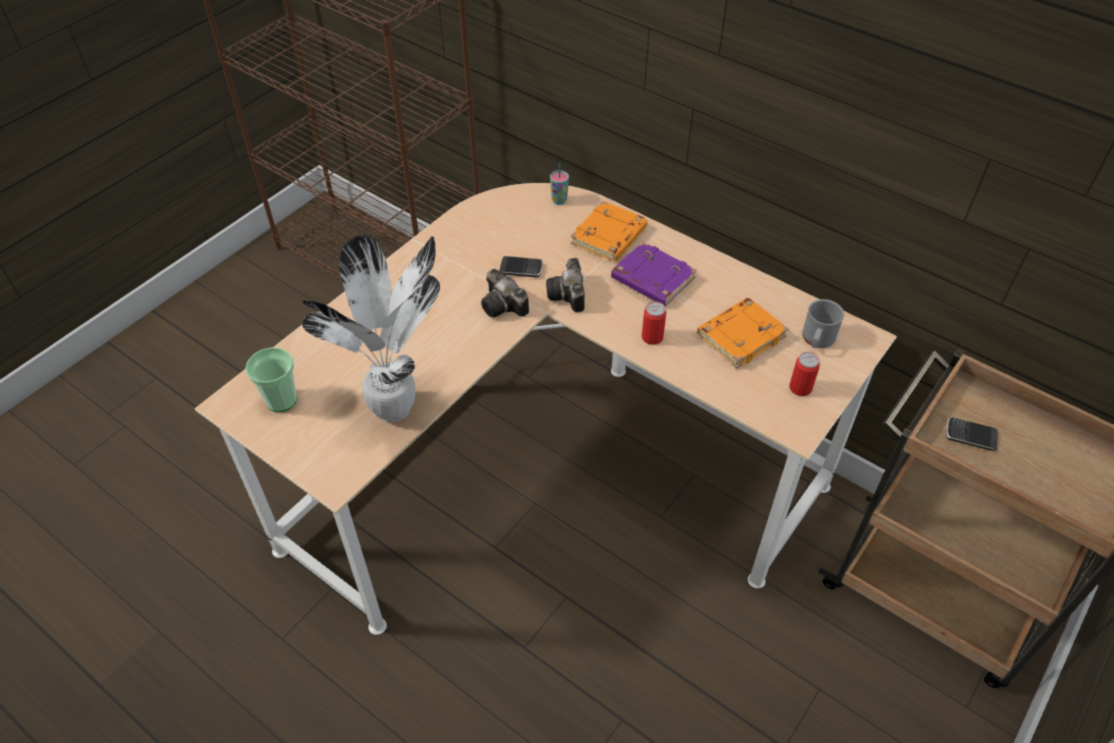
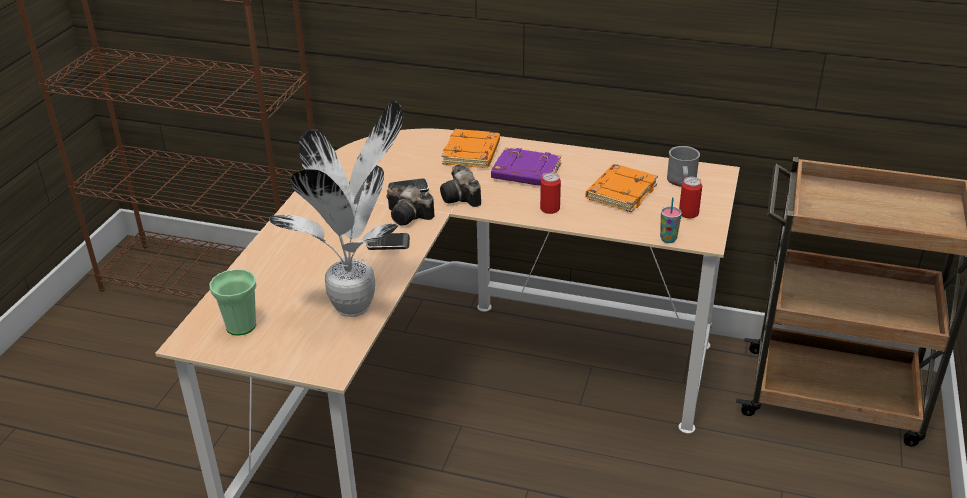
camera: 20 degrees left, 15 degrees down
(559, 200) = (413, 139): cup -> cup (668, 239)
(970, 436) = (834, 210): phone -> phone (388, 244)

